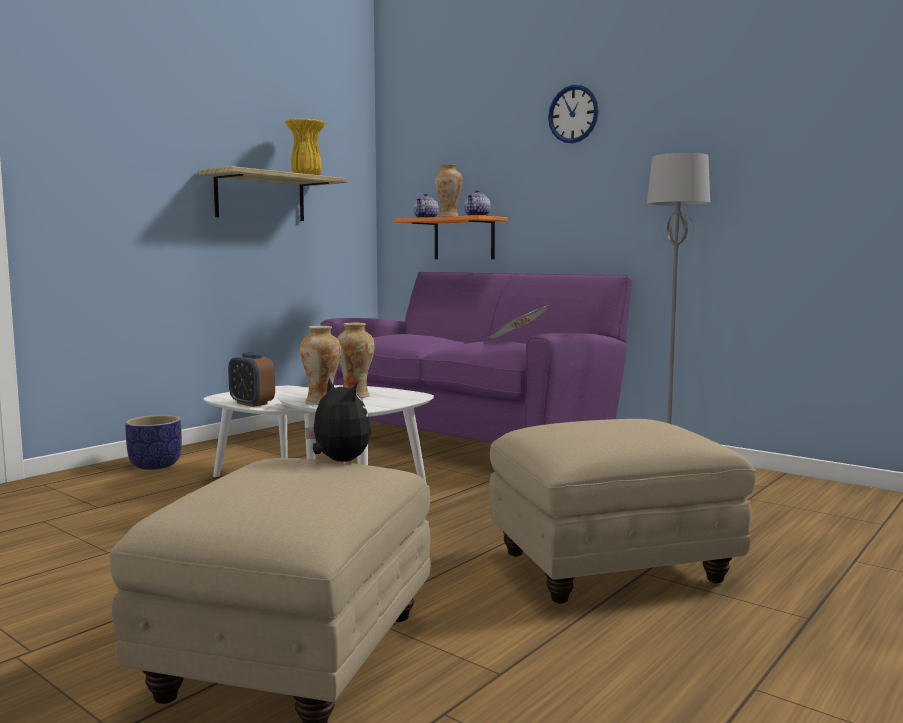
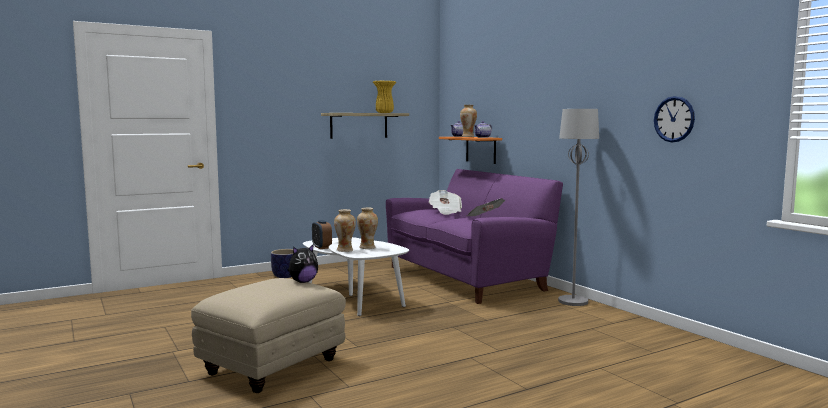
camera: 20 degrees right, 0 degrees up
(338, 461) = (303, 282): plush toy -> plush toy turned 75 degrees clockwise
(432, 336) = (445, 212): none -> newspaper
(573, 114) = (535, 76): wall clock -> wall clock (674, 119)
(613, 567) = (458, 353): beige ottoman -> none

